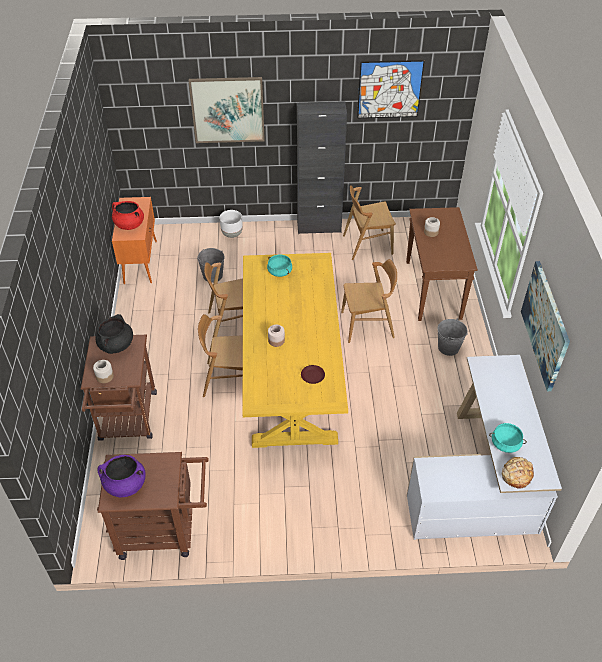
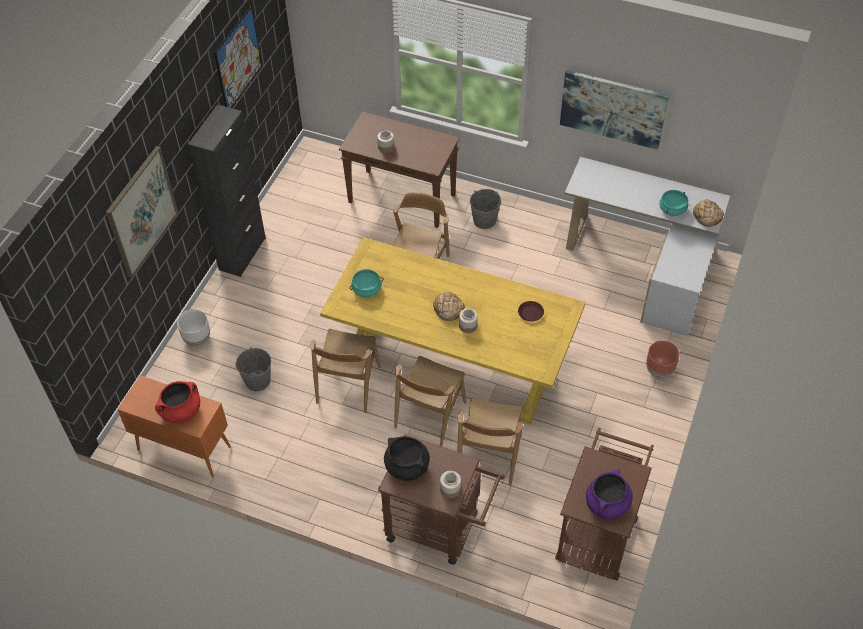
camera: 65 degrees left, 5 degrees up
(286, 323) = (448, 309): none -> bread
(359, 528) = (659, 371): none -> brown planter
(367, 244) = (300, 223): brown chair -> brown chair (489, 455)

